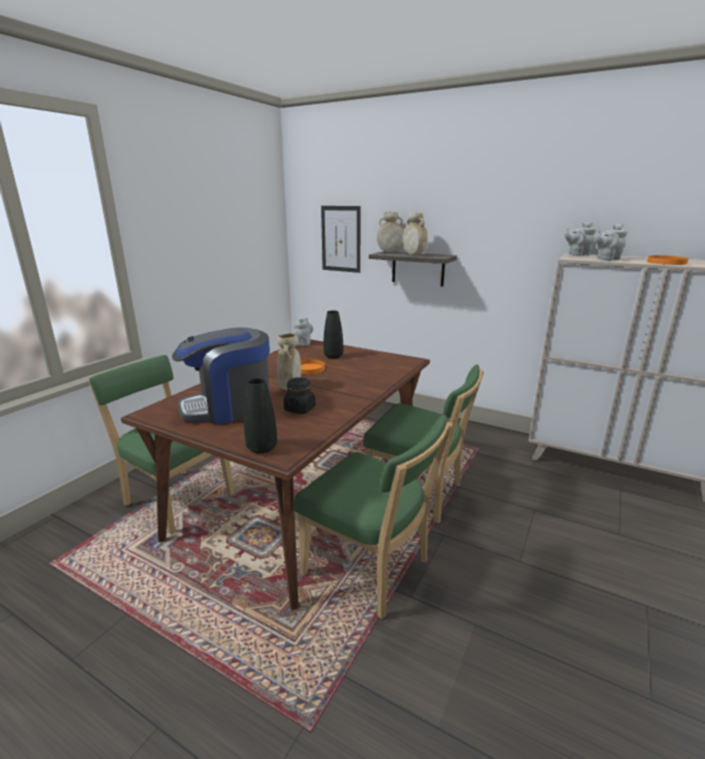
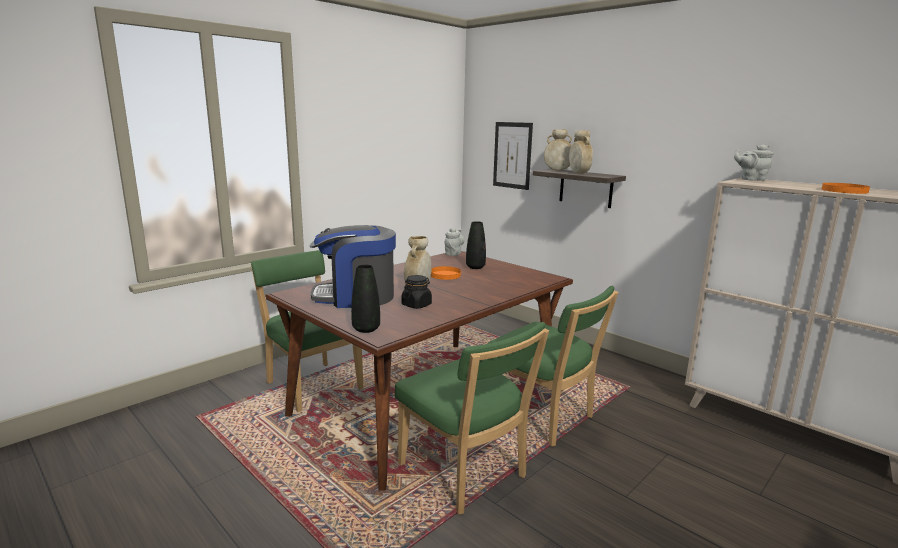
camera: 15 degrees right, 5 degrees down
(607, 259) = (776, 184): grey teapot -> none

